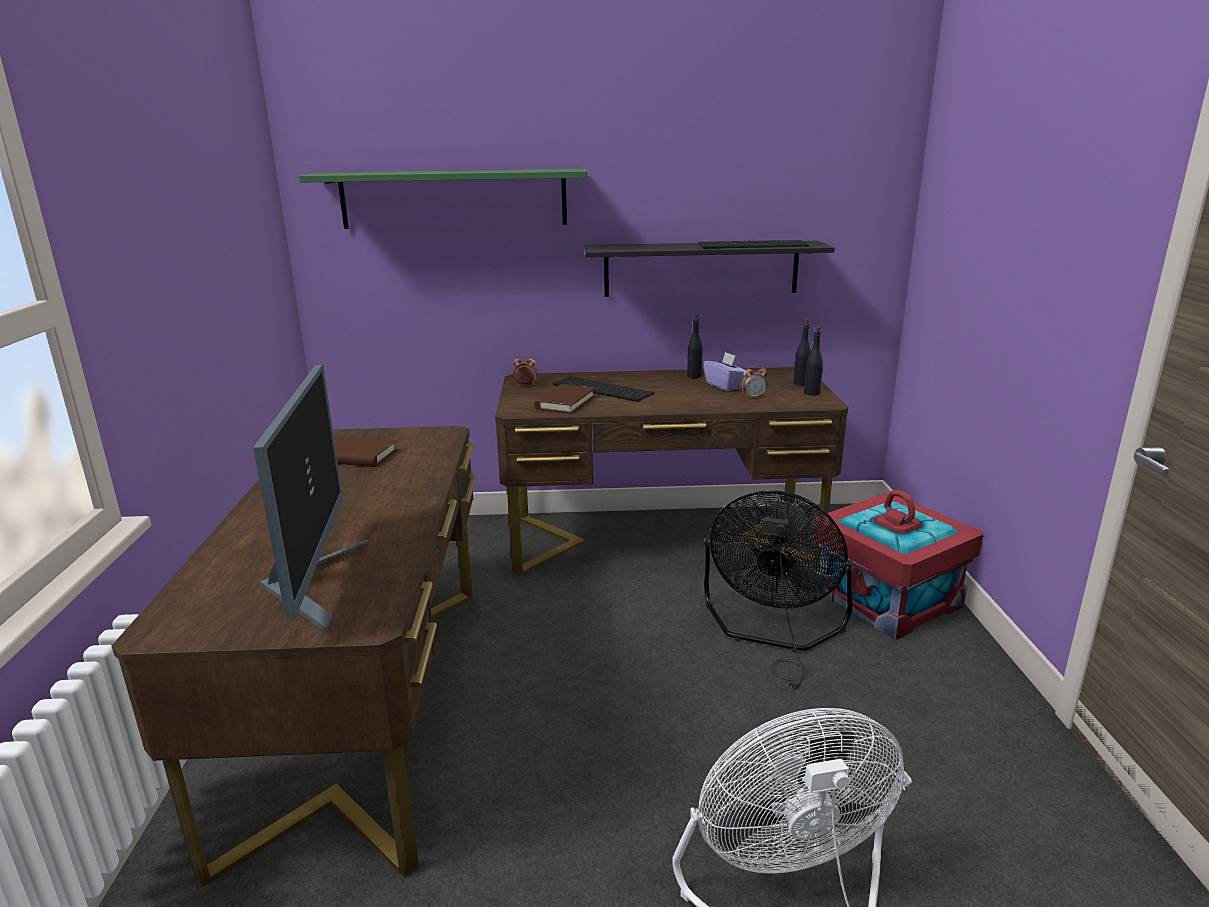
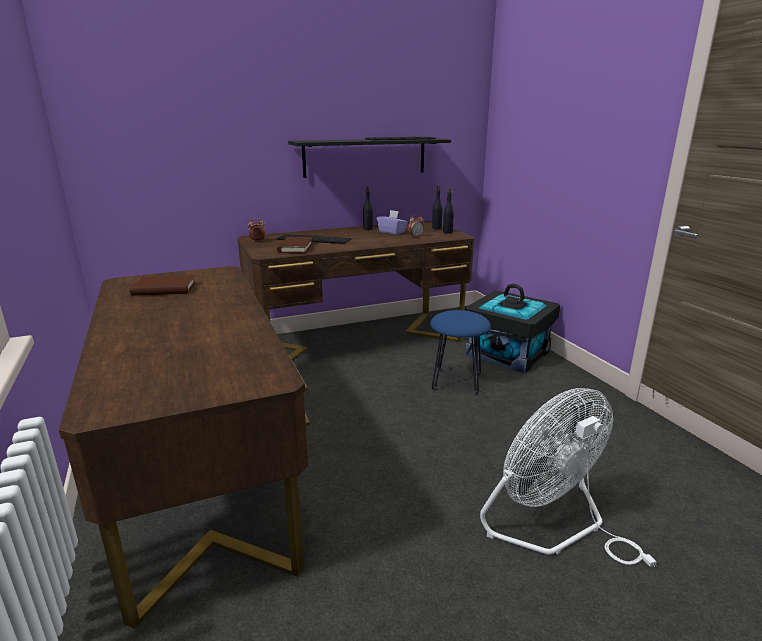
camera: 20 degrees left, 0 degrees up
(314, 582) = (205, 364): monitor -> none
(454, 199) = (191, 105): green shelf -> none
(773, 634) = (456, 382): black fan -> blue stool
(888, 598) = (508, 353): red storage box -> black storage box

